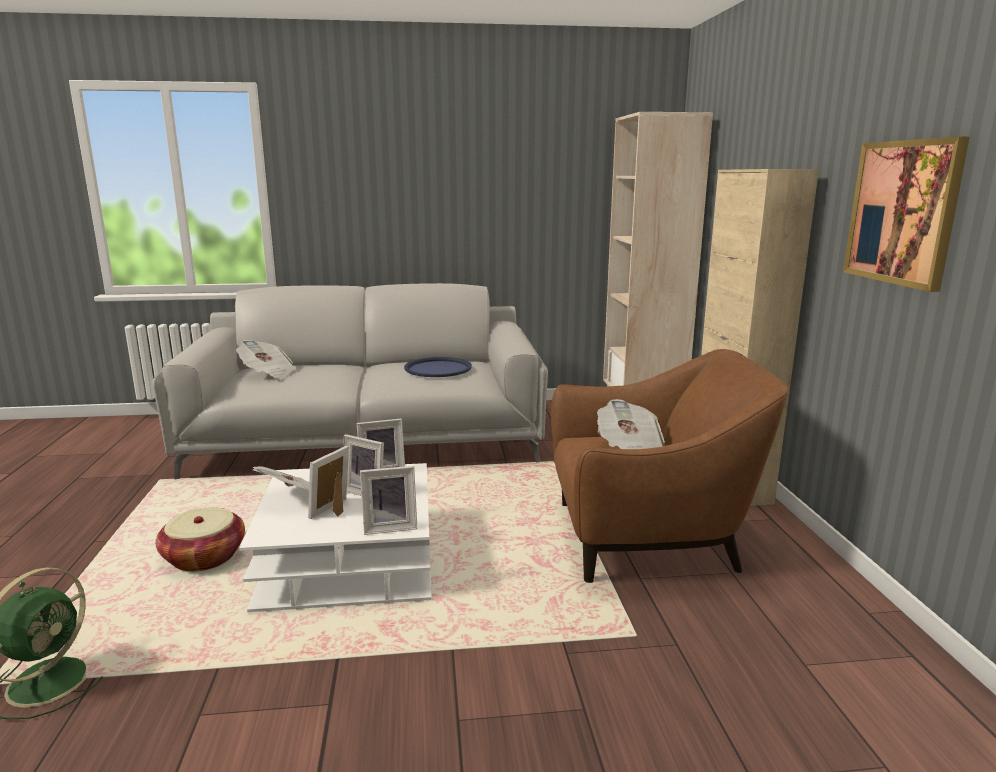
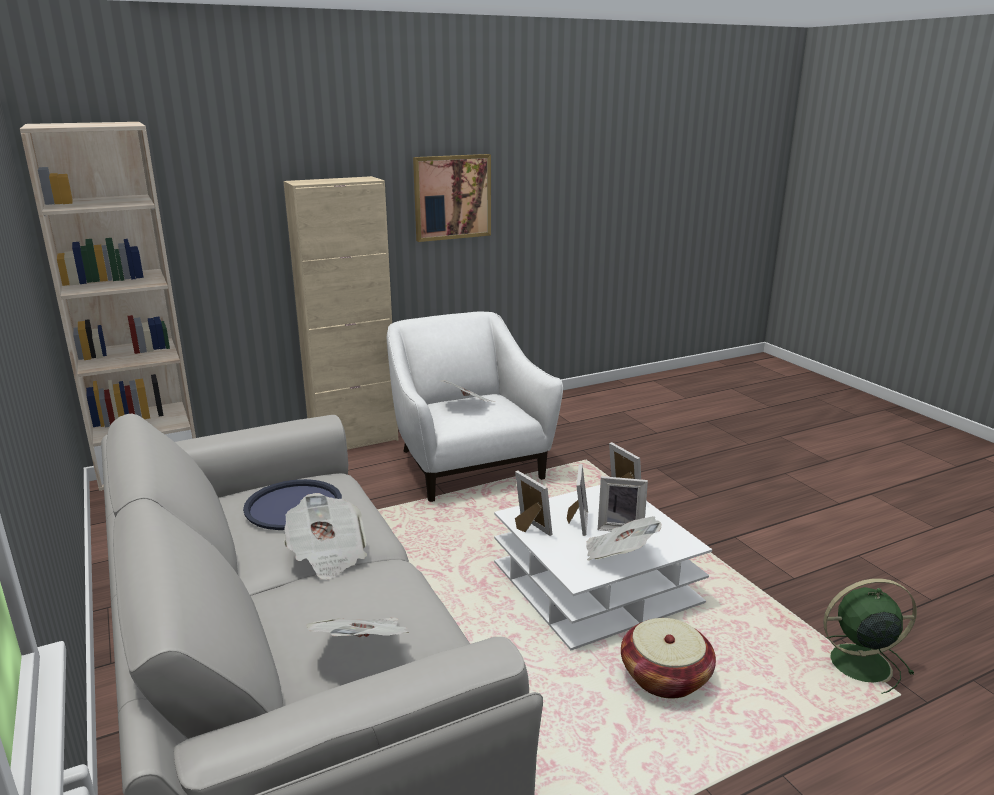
camera: 110 degrees left, 5 degrees up
(367, 373) = (327, 555): none -> newspaper
(647, 538) = (467, 465): brown armchair -> white armchair

